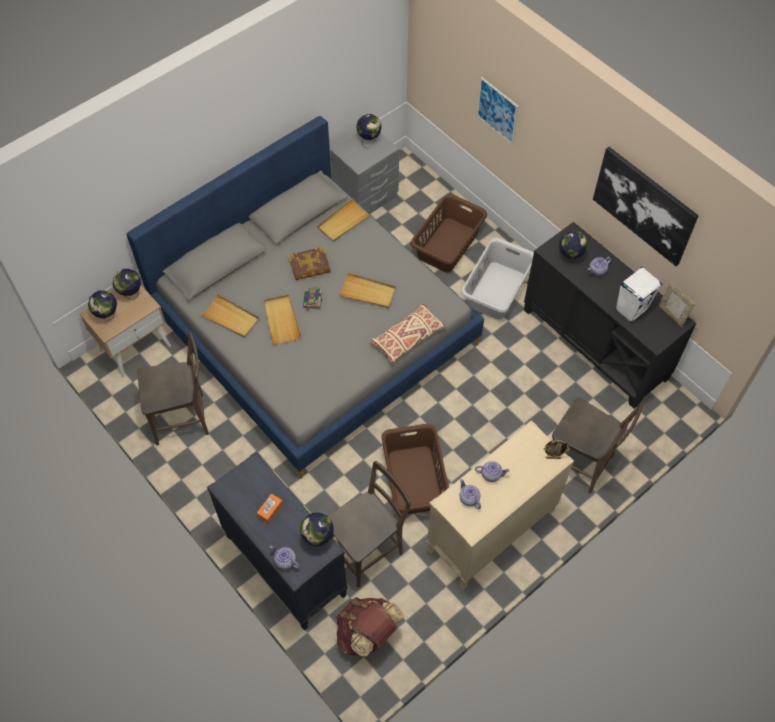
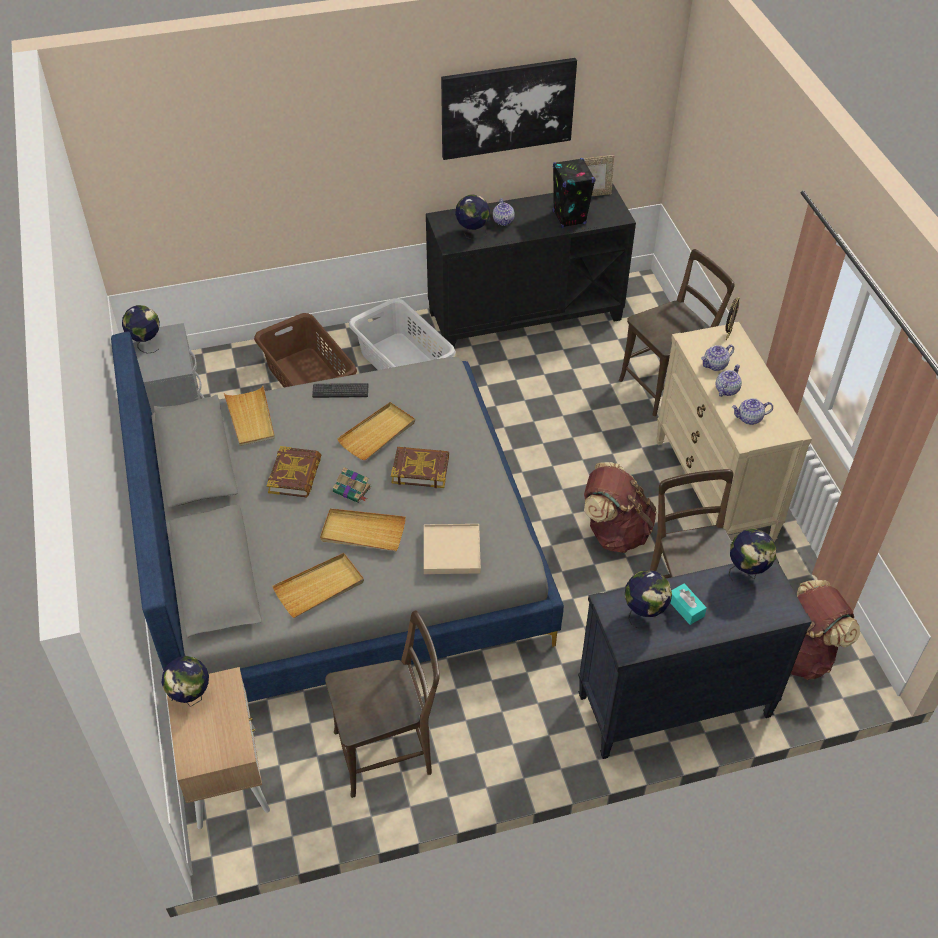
camera: 65 degrees left, 10 degrees down
(107, 316) = (209, 741): globe -> globe (644, 614)
(184, 418) = (389, 751): brown chair -> brown chair turned 60 degrees clockwise
(270, 510) = (685, 608): orange tissue box -> turquoise tissue box
(285, 561) = (765, 616): teapot -> teapot (715, 365)
(289, 373) = (451, 551): none -> beige tray
(349, 329) = (420, 469): none -> book
(394, 256) = (340, 391): none -> keyboard
(407, 338) = (468, 422): beige pillow -> none
(415, 479) = (614, 531): brown laundry basket -> brown backpack
(497, 110) = (267, 173): picture -> none
(631, 310) = (569, 217): white speaker -> black speaker

